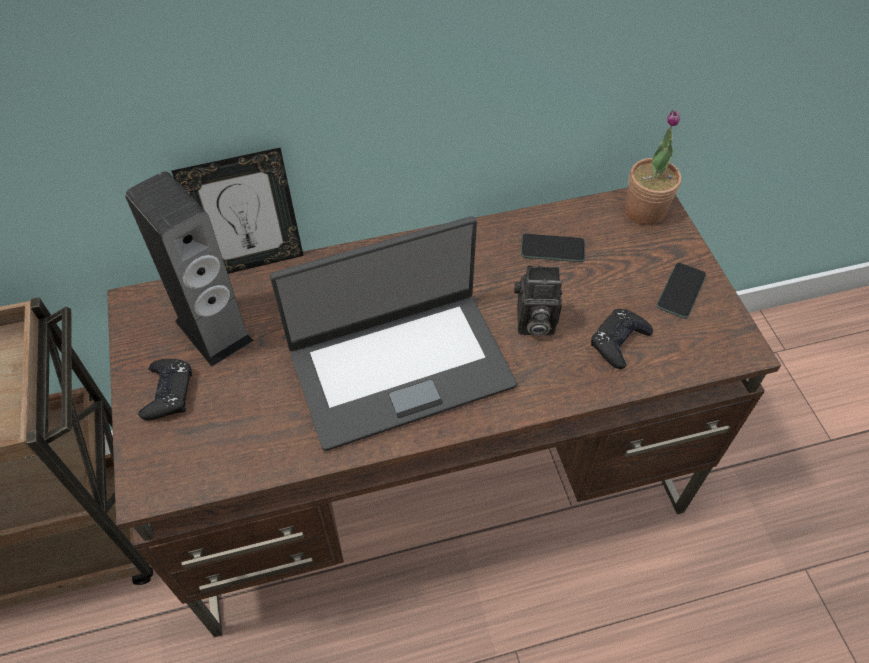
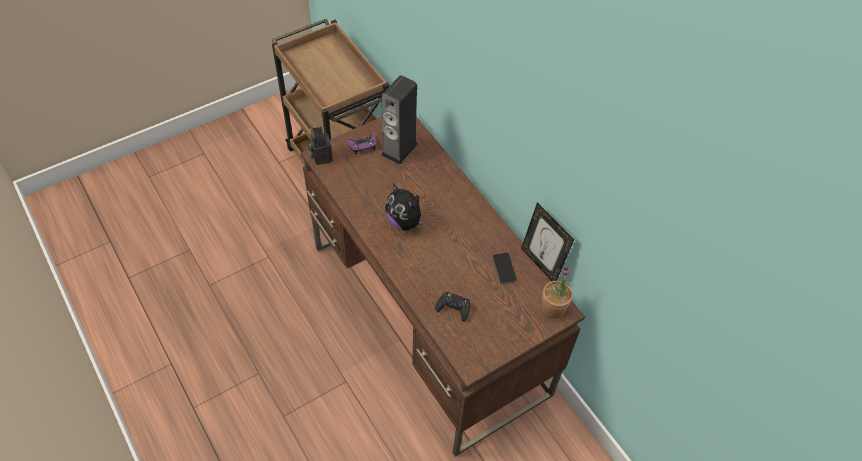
camera: 70 degrees right, 0 degrees up
(168, 392) = (362, 145): black game controller -> purple game controller
(254, 261) = (444, 150): picture frame -> picture frame (541, 264)
(400, 366) = (405, 221): laptop -> plush toy
(533, 323) = (451, 269): camera -> camera (321, 156)
(681, 291) = (499, 333): phone -> none

